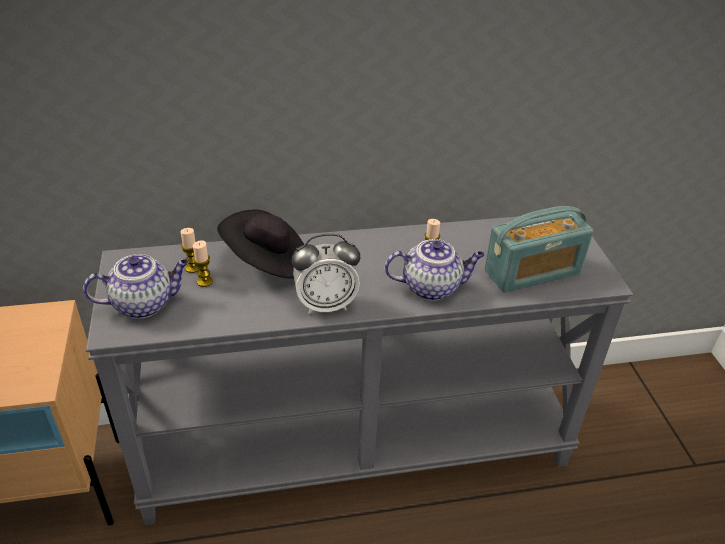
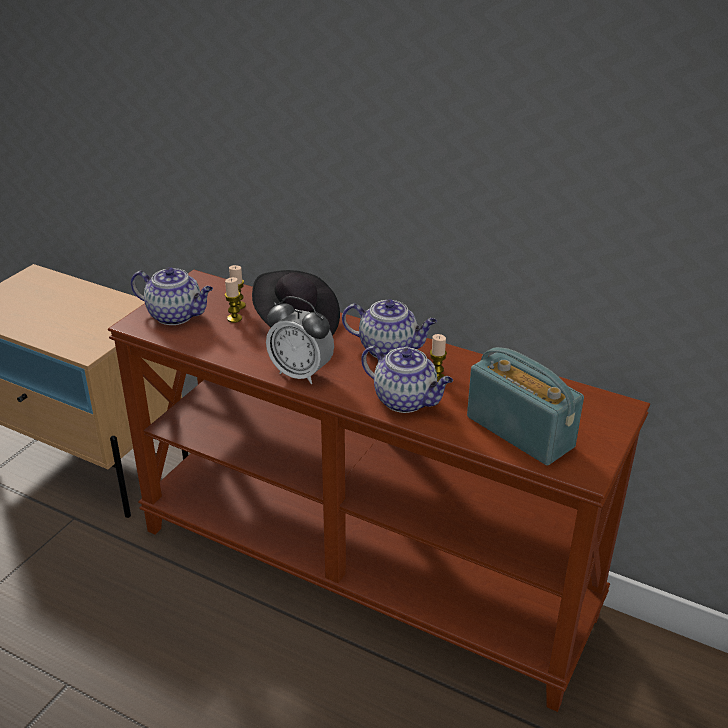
camera: 40 degrees right, 5 degrees down
(356, 444) = (365, 570): grey console table -> brown console table
(367, 250) = (389, 349): none -> teapot
(532, 272) = (520, 431): radio -> radio turned 150 degrees counterclockwise

